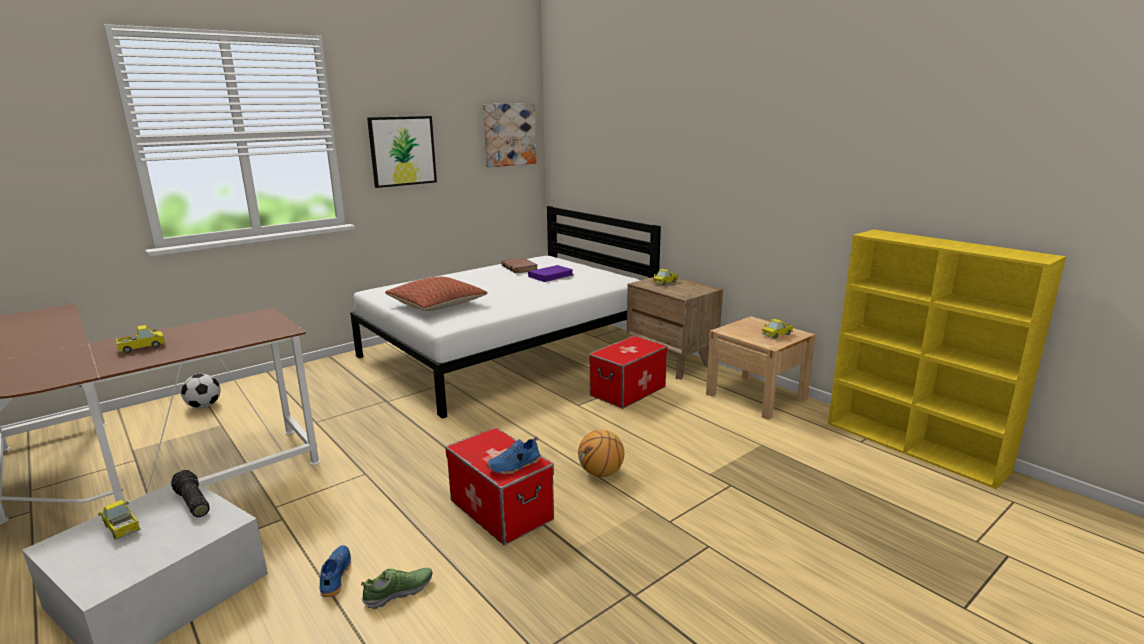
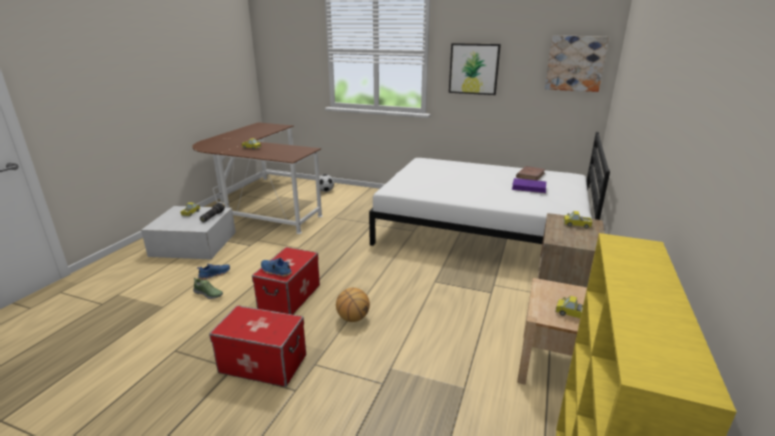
camera: 60 degrees right, 5 degrees up
(437, 305) = (421, 178): pillow -> none
(628, 391) = (480, 295): storage box -> storage box (262, 364)

